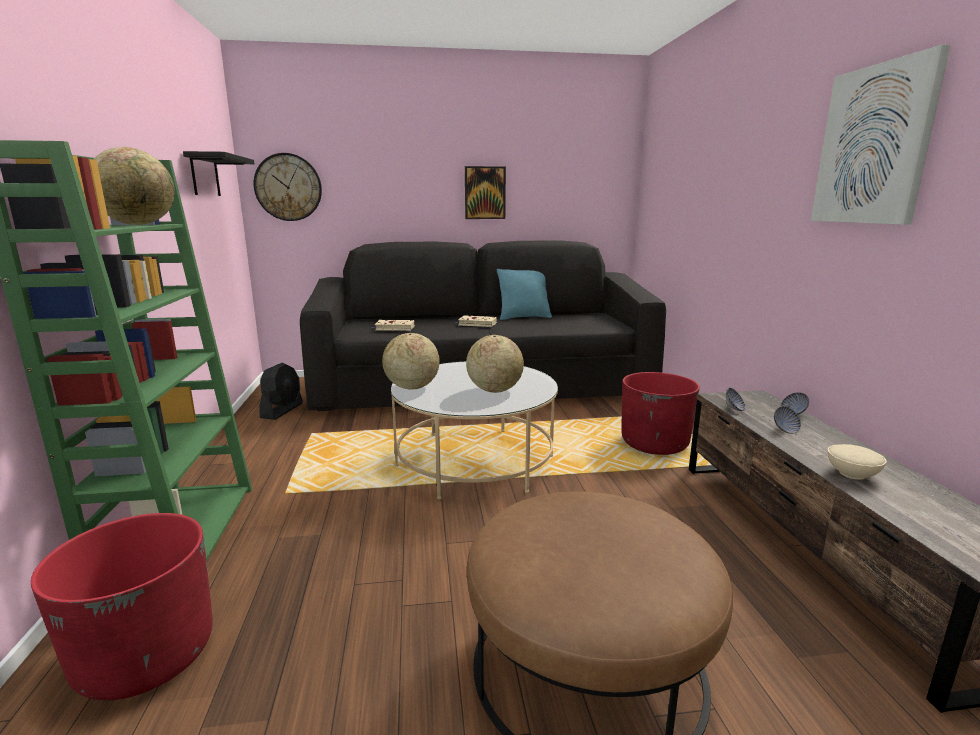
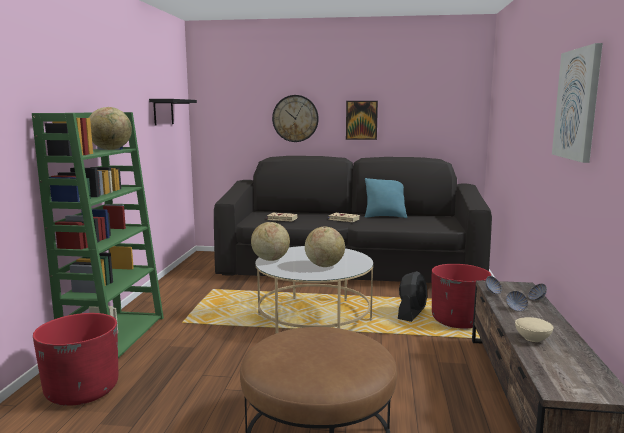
camera: 15 degrees right, 5 degrees down
(282, 410) = (200, 273): black fan -> black fan (411, 313)
(288, 187) = (221, 116): wall clock -> wall clock (295, 118)

